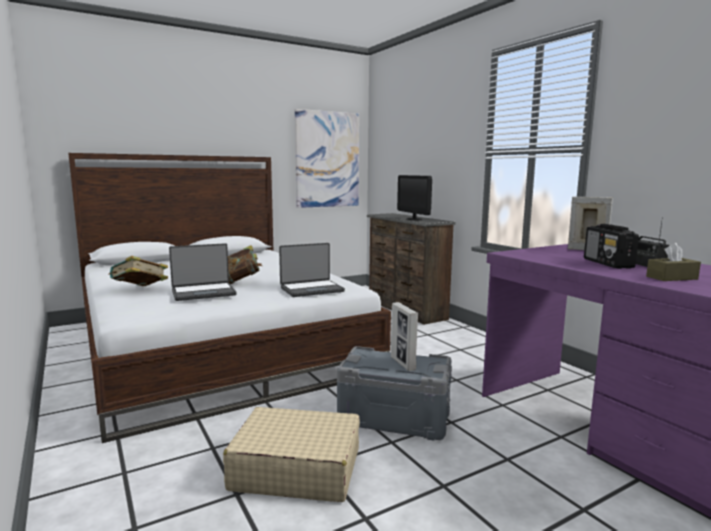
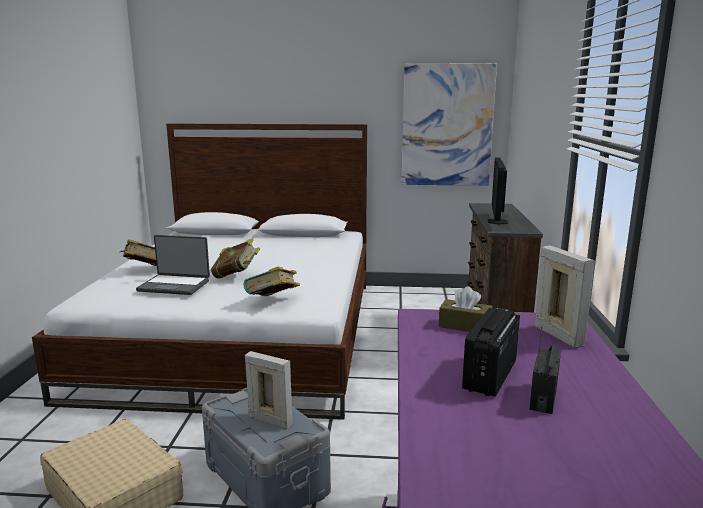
camera: 35 degrees right, 5 degrees up
(311, 289) = (272, 302): laptop -> book
(403, 363) = (270, 421): picture frame -> picture frame turned 105 degrees clockwise
(671, 278) = (484, 438): brown tissue box -> brown tissue box (464, 326)

